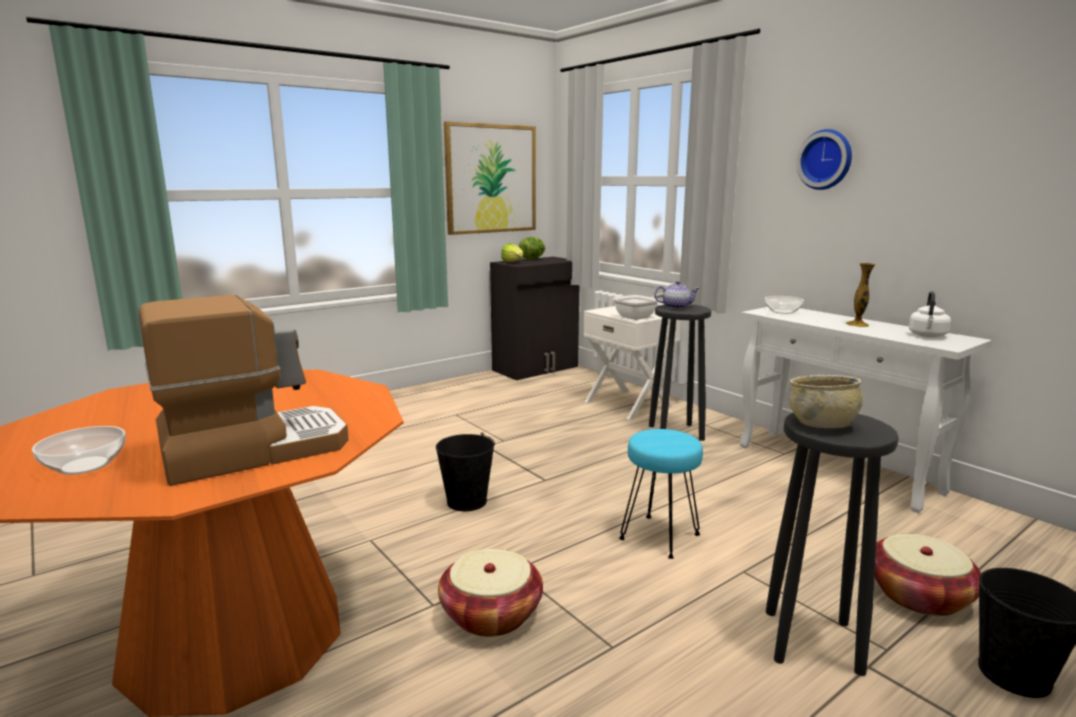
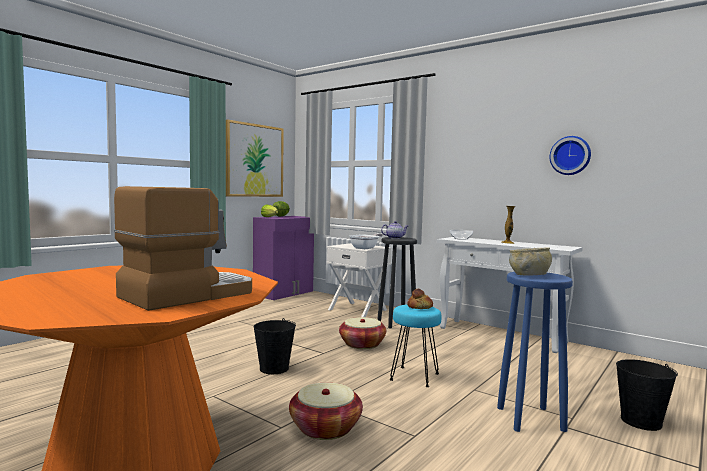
camera: 15 degrees left, 10 degrees down
(83, 466) = (63, 306): bowl -> none
(536, 368) = (284, 293): black cabinet -> purple cabinet
(671, 438) = (420, 307): none -> bread
(812, 642) = (530, 419): black stool -> blue stool
(826, 160) = (478, 148): wall clock -> wall clock (570, 155)
(919, 596) = (576, 391): basket -> basket (362, 344)
(927, 335) = (548, 246): white kettle -> none

